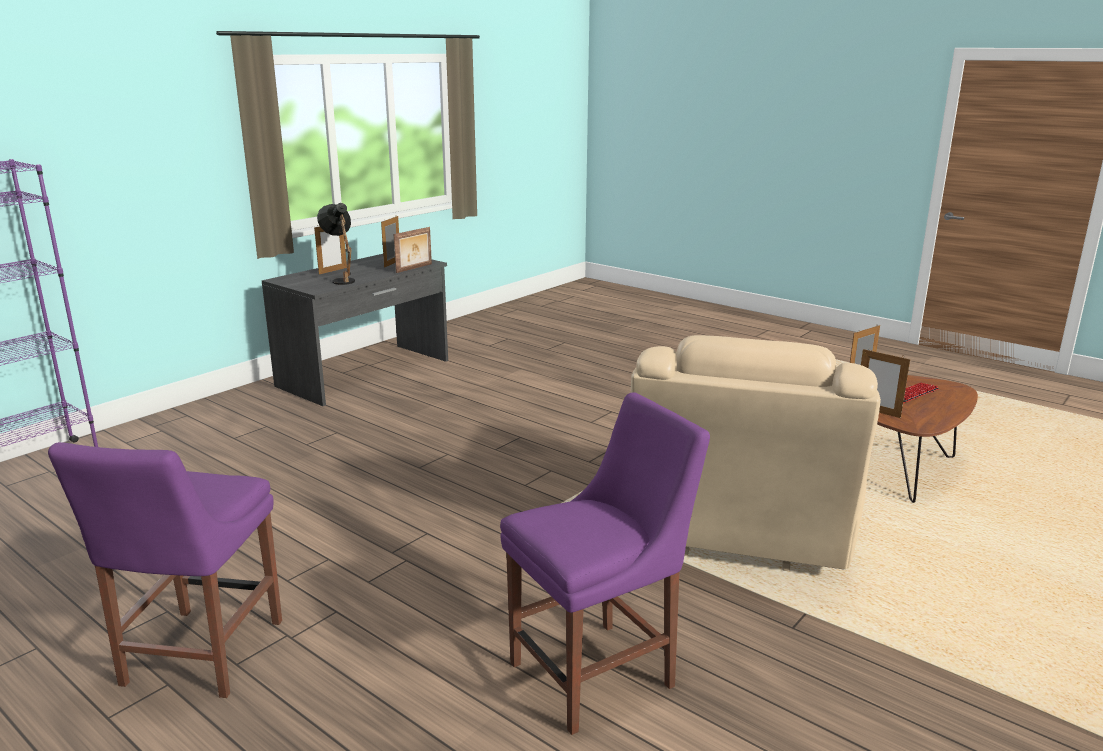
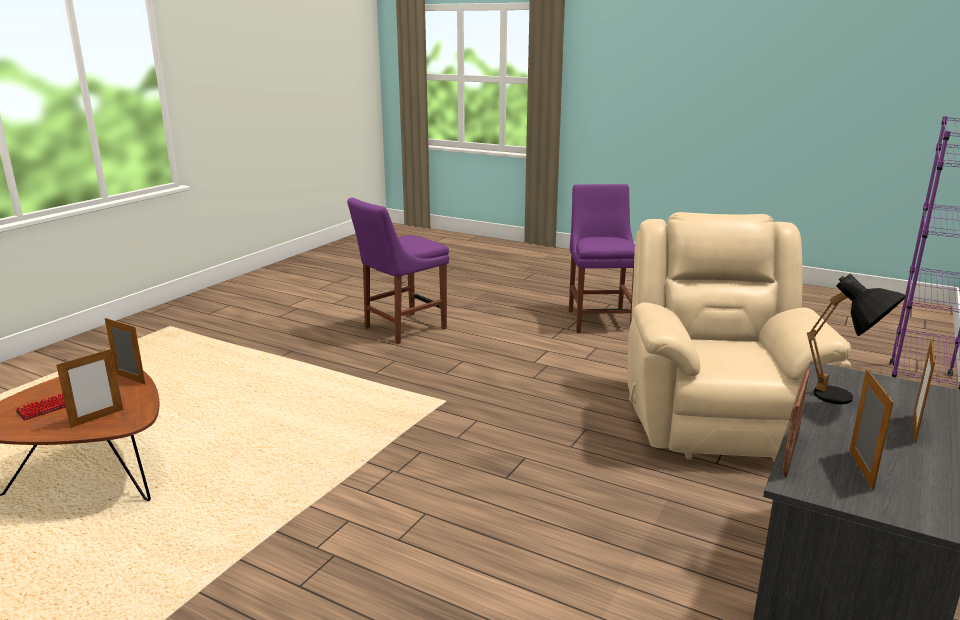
camera: 170 degrees right, 0 degrees up
(739, 537) = (297, 394): beige armchair -> beige armchair (714, 419)

